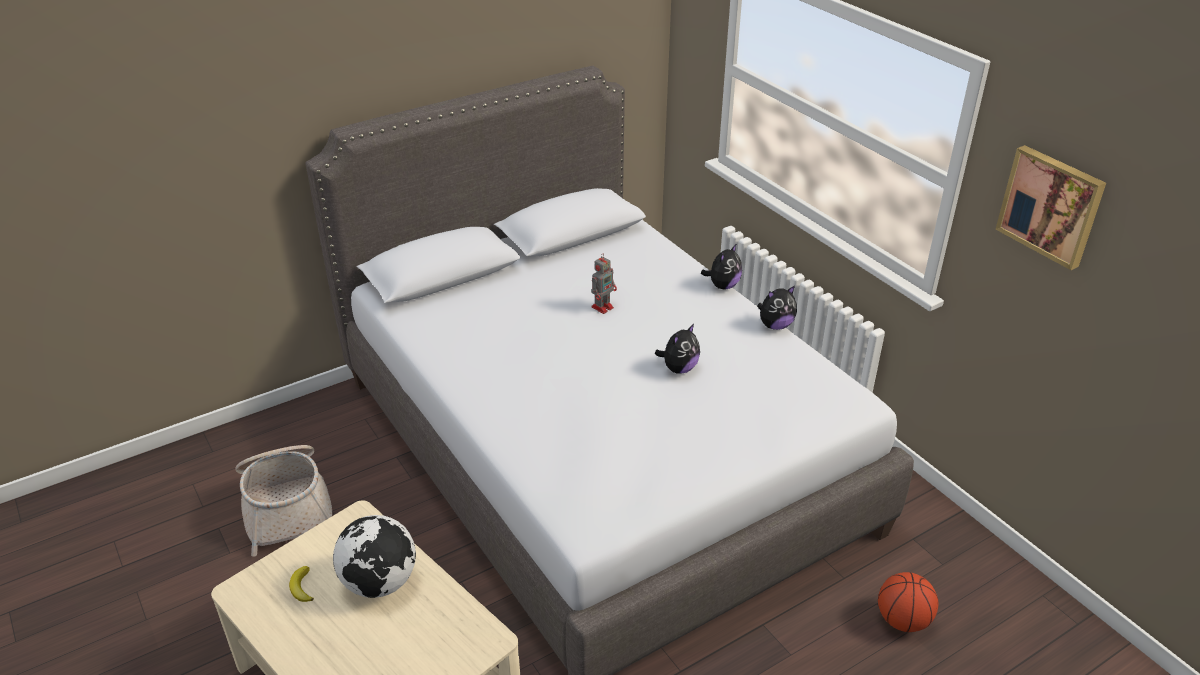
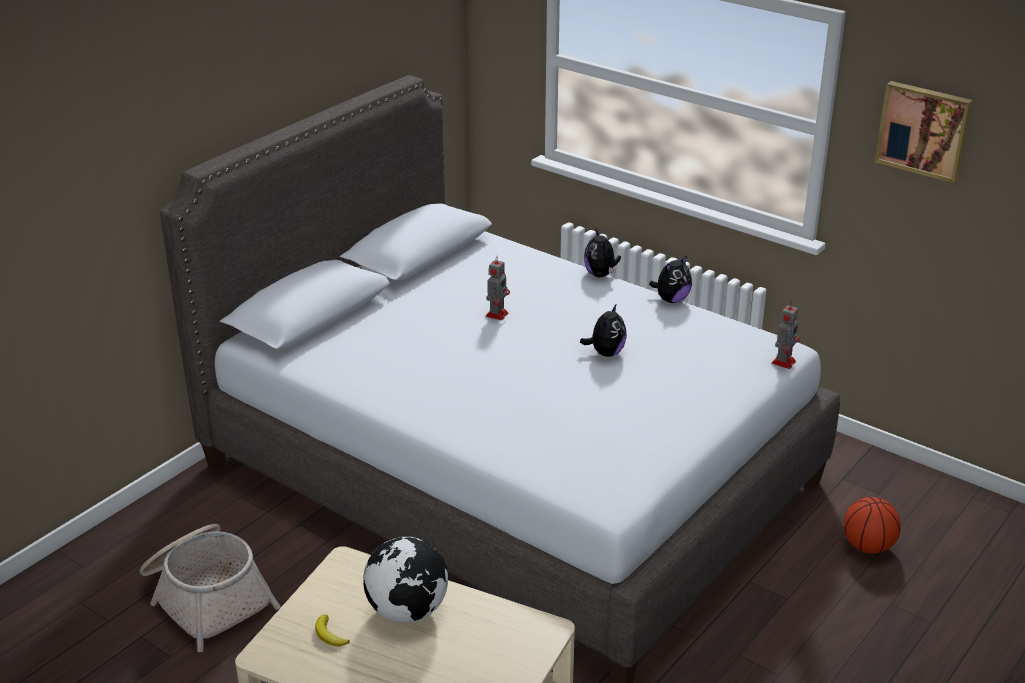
camera: 20 degrees left, 5 degrees down
(723, 286) = (601, 275): plush toy -> plush toy turned 150 degrees clockwise
(850, 417) = (784, 361): none -> toy robot

